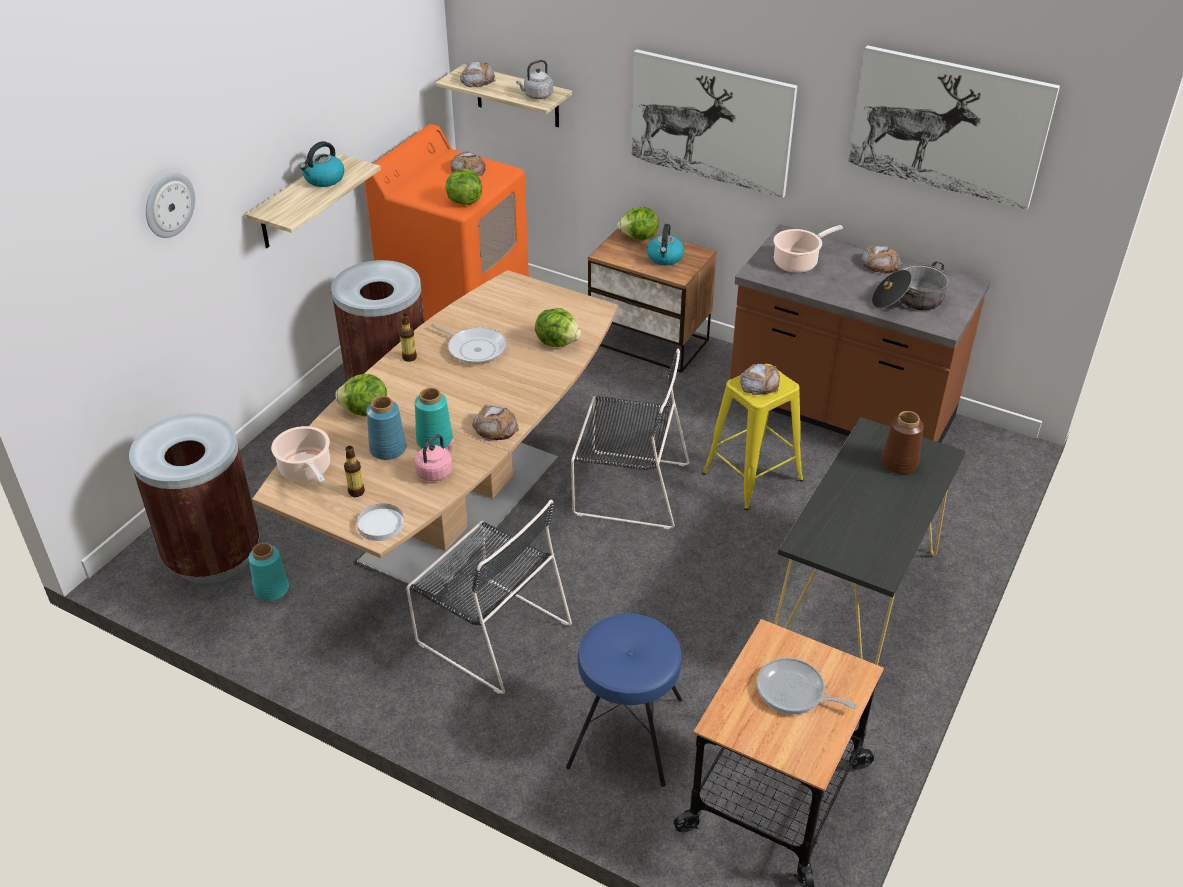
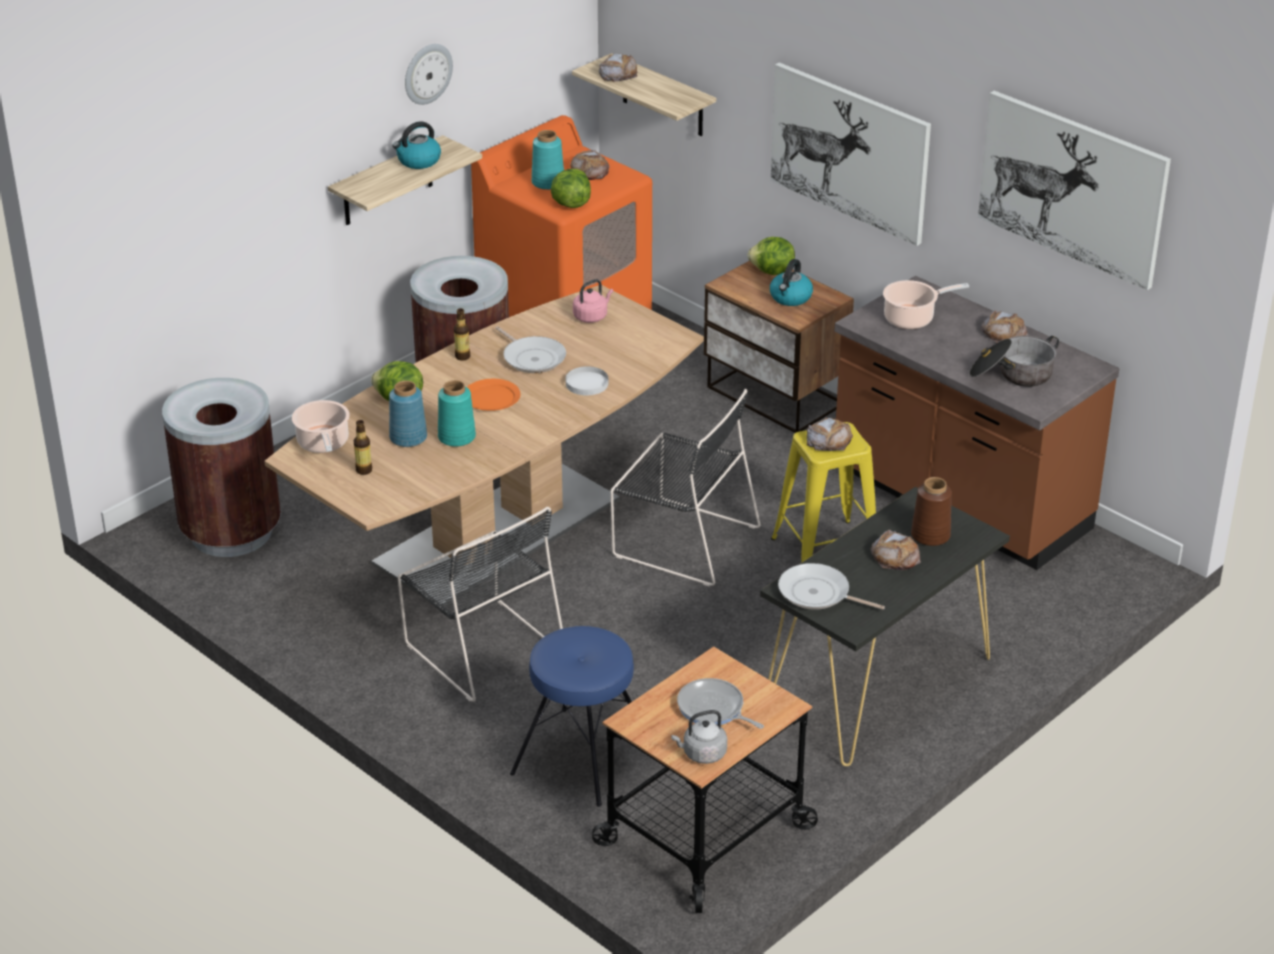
camera: 15 degrees right, 5 degrees down
(168, 204) = (246, 166): wall clock -> wall clock (427, 73)
(271, 589) = (278, 572): turquoise vase -> turquoise vase (547, 182)
(381, 524) = (376, 501): white plate -> white plate (587, 383)
(436, 471) = (447, 464): pink kettle -> pink kettle (592, 316)
(452, 394) = (491, 398): none -> orange plate
(495, 427) = (522, 434): bread -> bread (895, 556)
(537, 96) = (674, 99): grey kettle -> grey kettle (702, 754)
(557, 342) = (621, 364): lettuce -> none
(832, 543) = (818, 594): none -> frying pan

